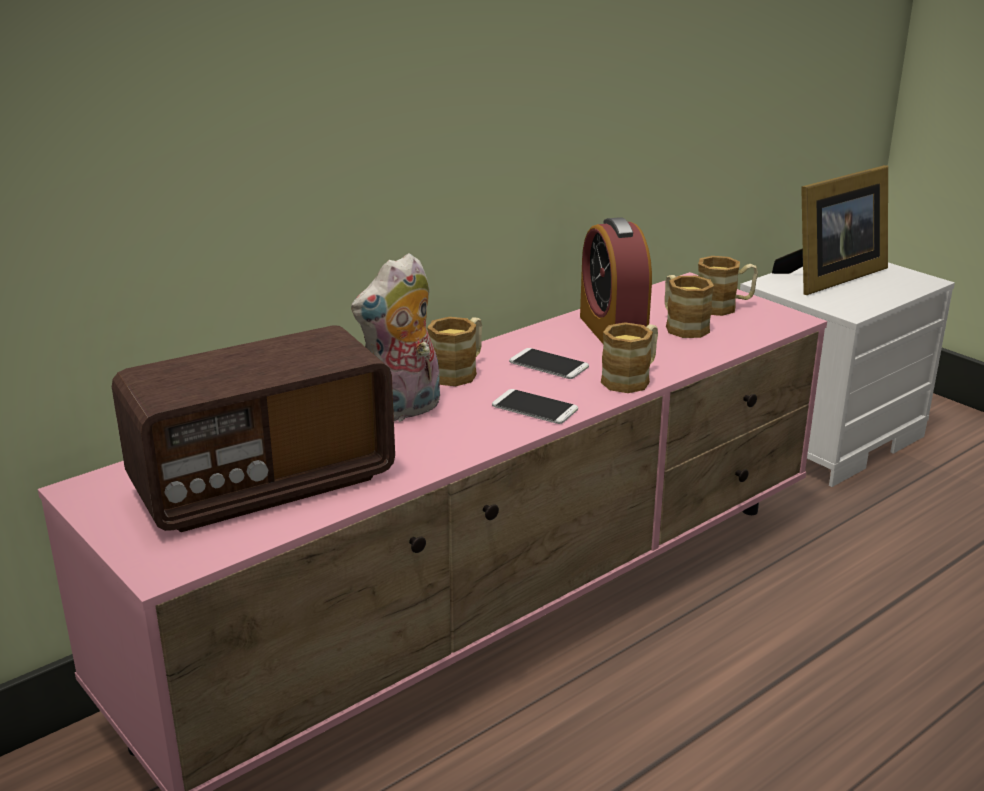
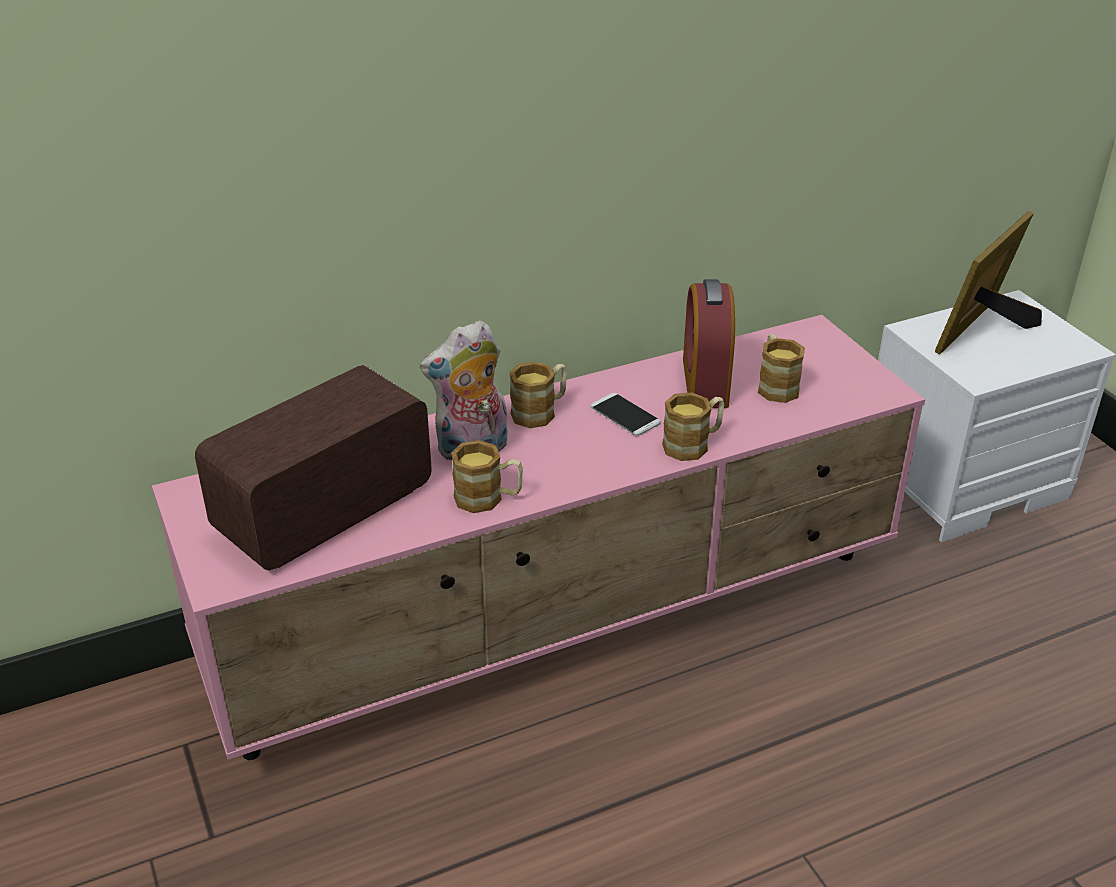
camera: 15 degrees right, 10 degrees up
(263, 484) = (325, 511): radio -> radio turned 150 degrees clockwise
(534, 408) = (588, 465): phone -> none
(724, 307) = (830, 366): mug -> mug (488, 498)
(830, 277) = (983, 330): picture frame -> picture frame turned 150 degrees clockwise

